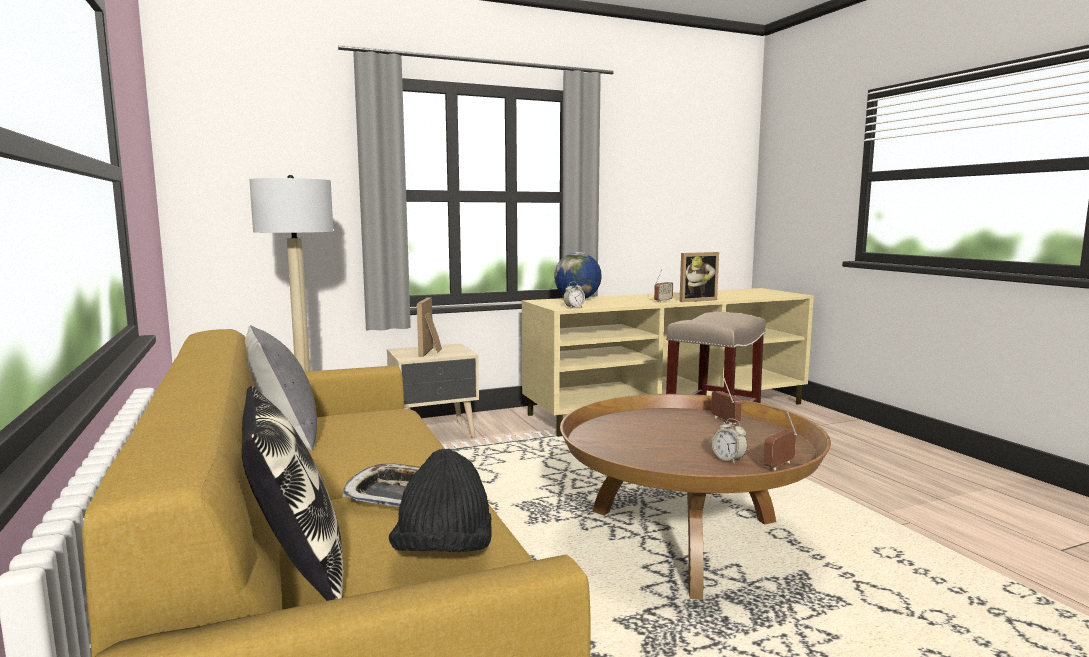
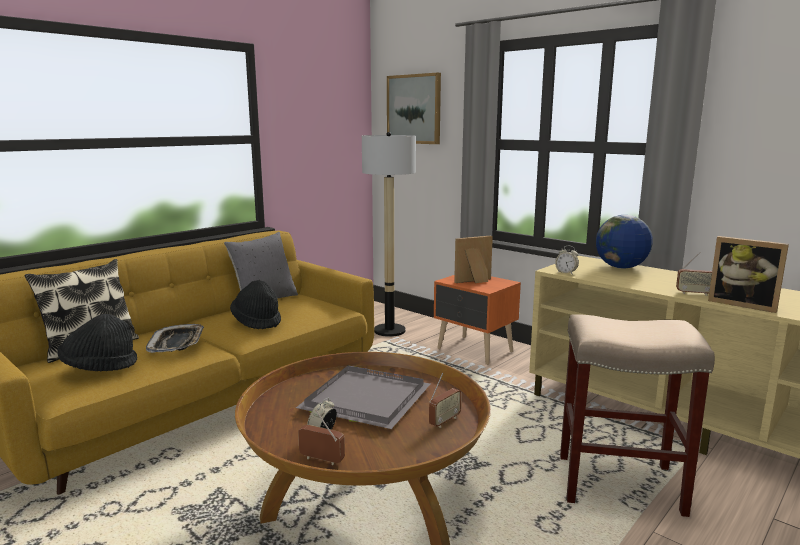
camera: 65 degrees right, 5 degrees up
(252, 148) = (414, 109): none -> picture
(383, 446) = (257, 321): none -> black hat
(434, 434) = (475, 351): beige nightstand -> orange nightstand
(663, 438) = (363, 400): none -> grey tray

